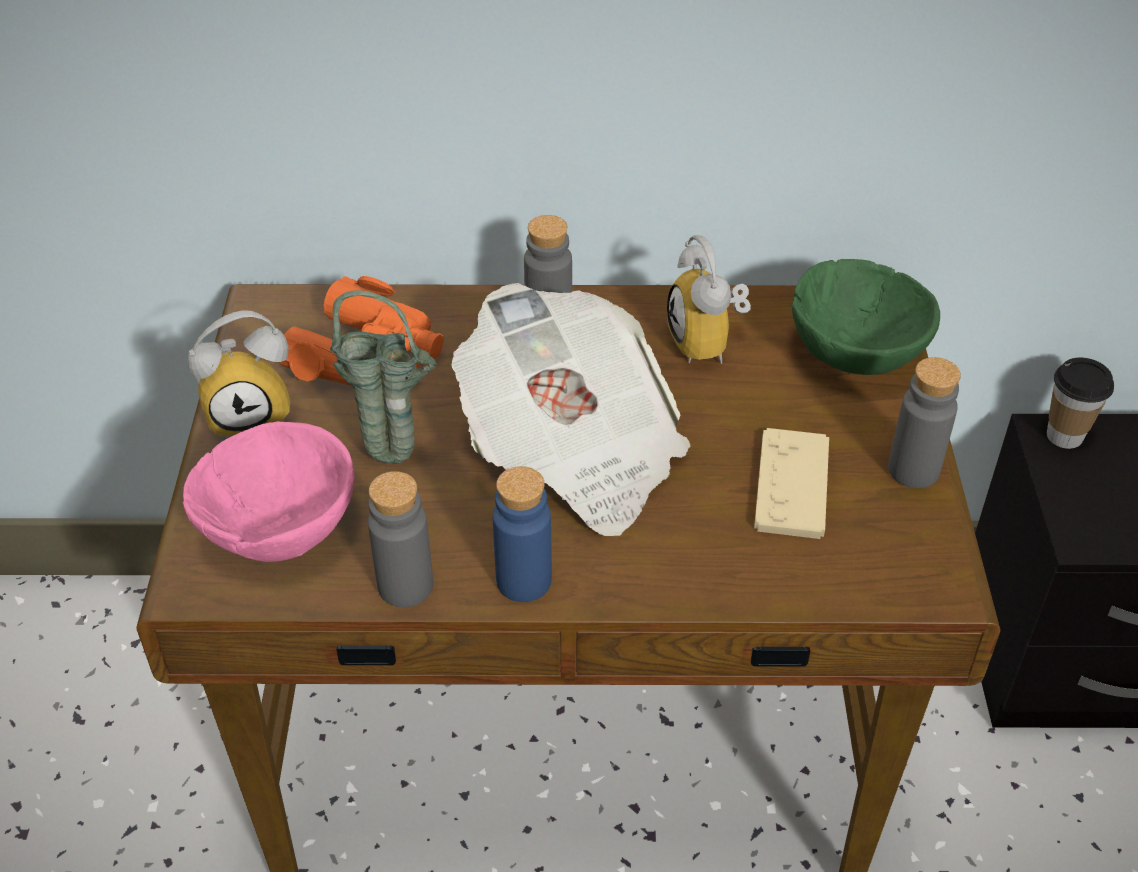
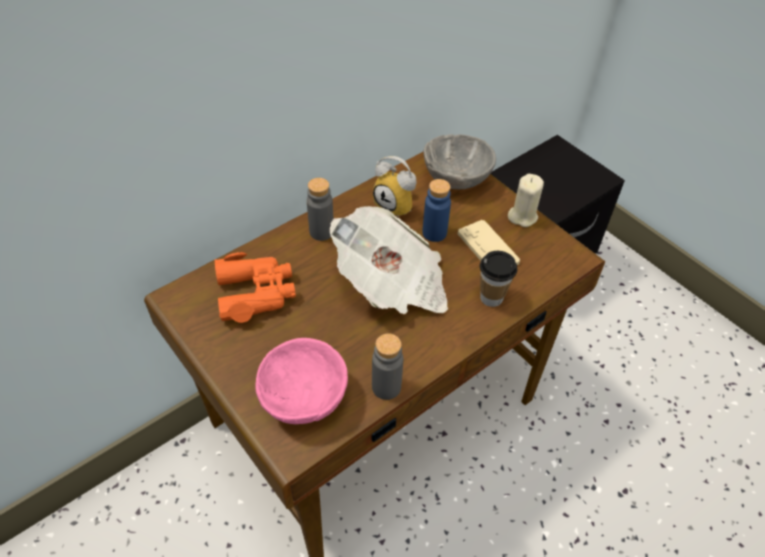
camera: 40 degrees left, 5 degrees up
(251, 413) = (229, 353): alarm clock -> none
(397, 461) = (322, 334): green vase -> none
(524, 581) = (431, 352): blue bottle -> blue bottle (434, 233)
(853, 354) = (455, 179): green bowl -> grey bowl
(913, 470) = (522, 216): grey bottle -> beige candle
(1064, 436) = (509, 175): cup -> cup (491, 297)

